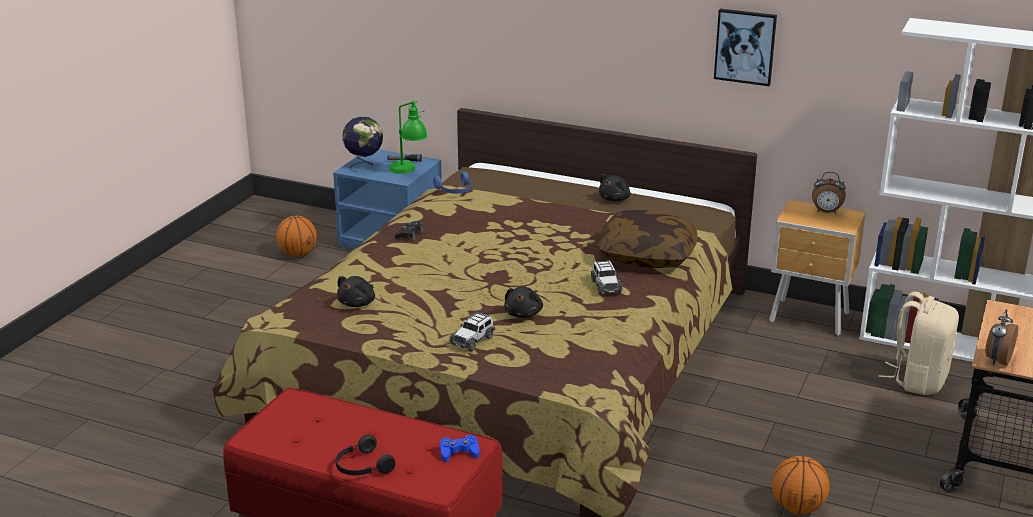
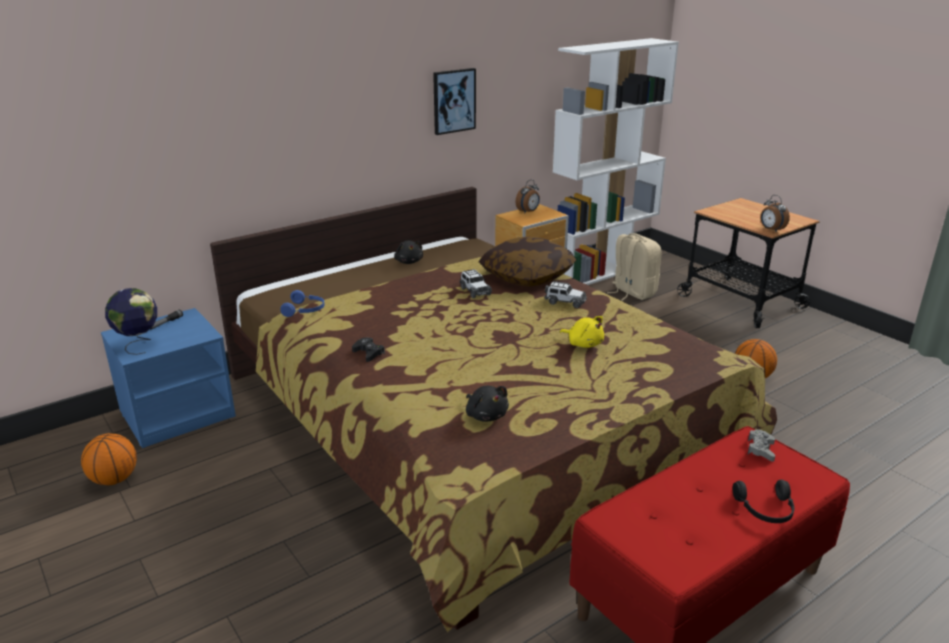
camera: 60 degrees left, 0 degrees up
(409, 172) = (195, 328): green table lamp -> none
(459, 452) = (761, 449): blue game controller -> grey game controller
(473, 340) = (613, 377): toy car -> toy car (474, 291)
(523, 314) = (583, 344): black plush toy -> yellow plush toy

